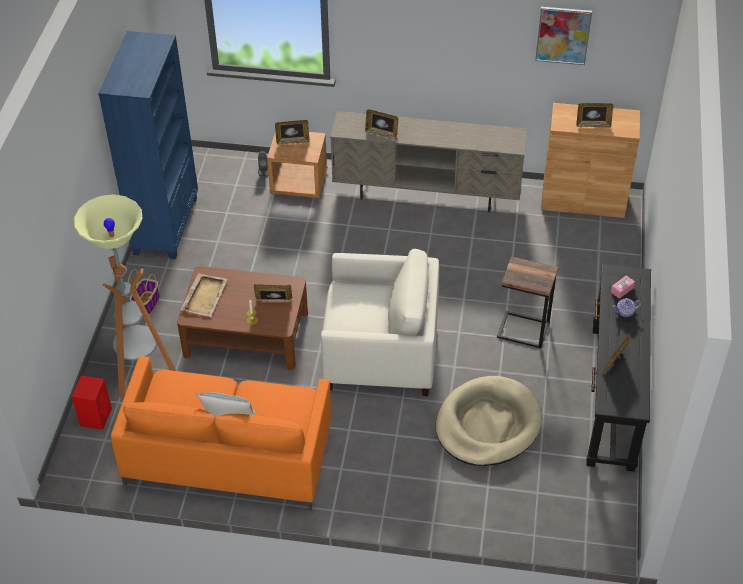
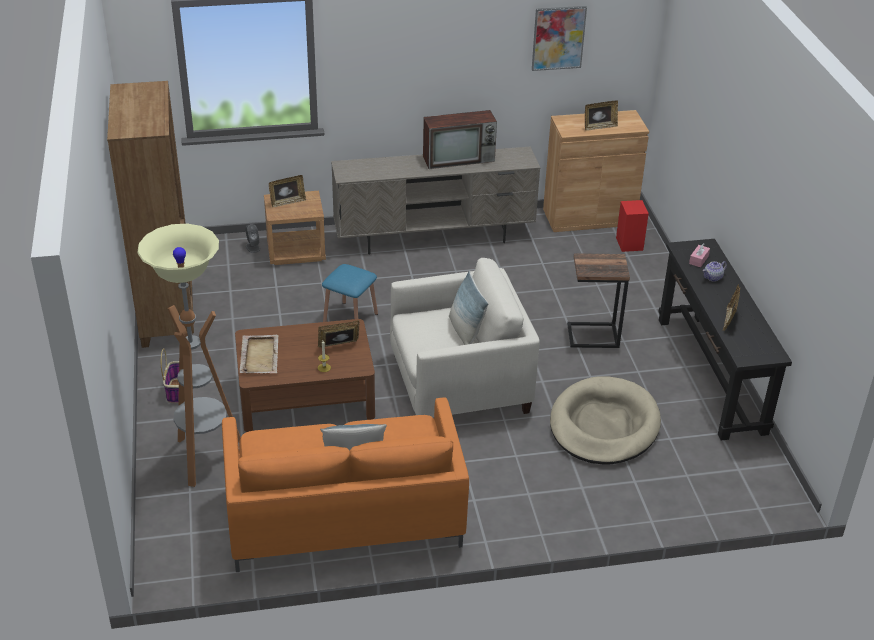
camera: 20 degrees left, 10 degrees down
(96, 416) = (170, 511): red speaker -> red speaker (629, 243)
(166, 225) = (168, 313): blue bookcase -> brown bookcase
(316, 263) = (350, 318): none -> blue stool
(382, 133) = (388, 172): picture frame -> none
(383, 313) = (465, 332): none -> pillow
(454, 130) = (460, 159): none -> television

